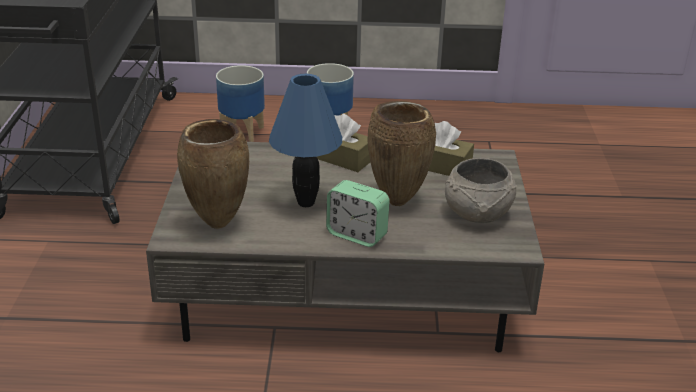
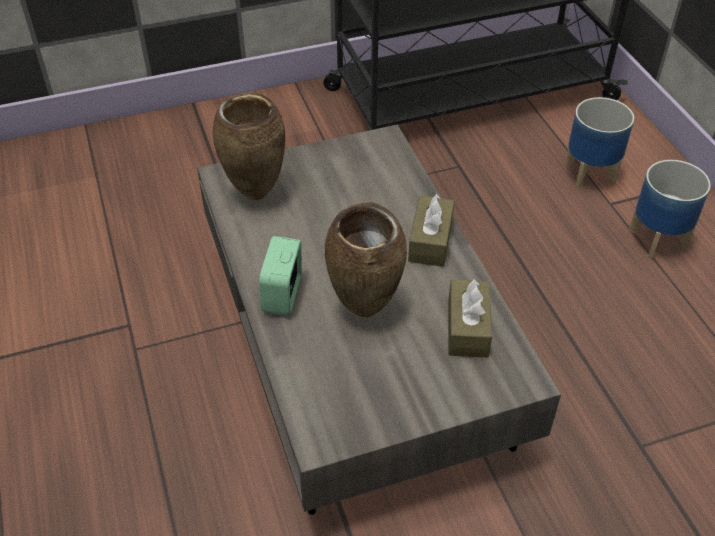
camera: 70 degrees right, 15 degrees up
(307, 202) = (324, 241): blue table lamp -> none
(477, 214) = (374, 387): grey bowl -> none

